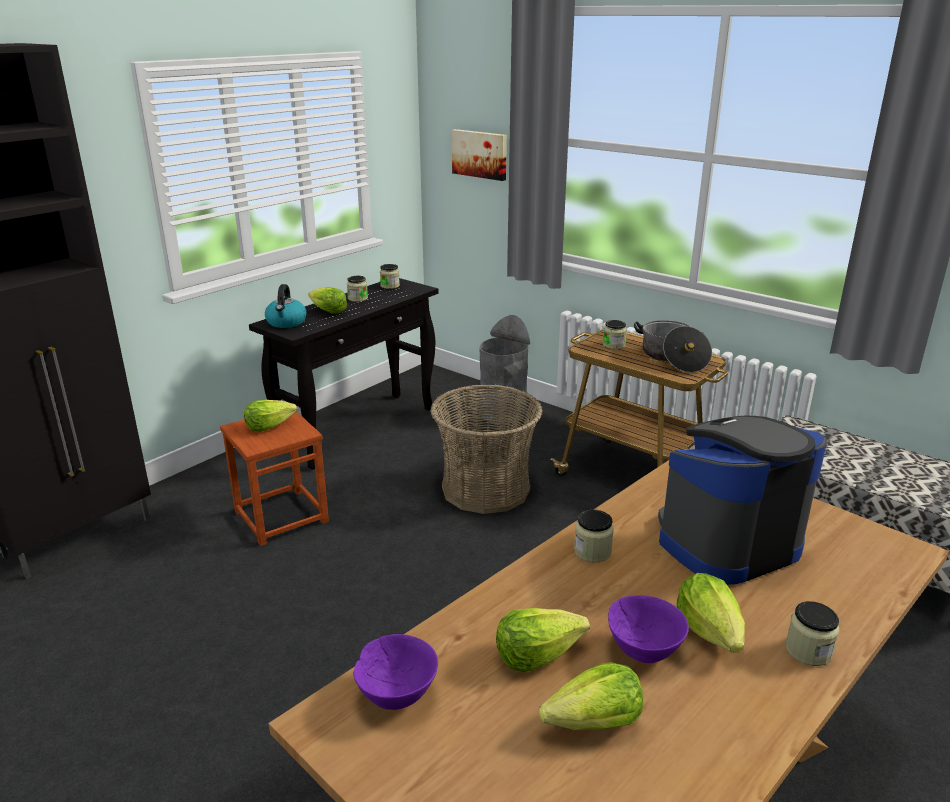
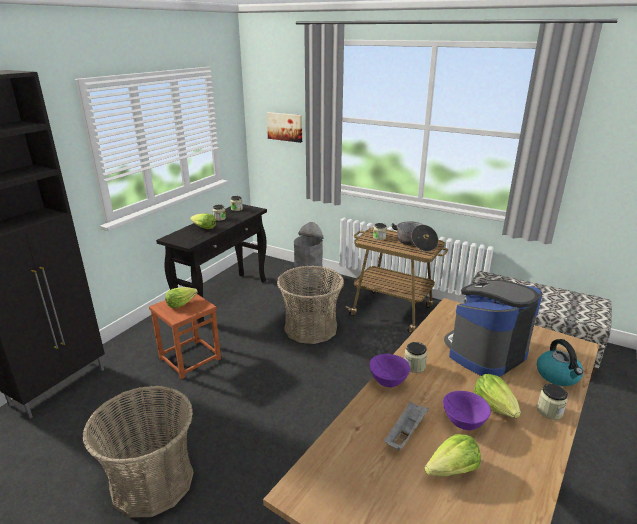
camera: 10 degrees left, 0 degrees up
(174, 694) = (152, 482): none -> basket
(286, 322) = (180, 237): kettle -> kettle (558, 376)
(396, 695) = (334, 470): purple bowl -> purple bowl (387, 382)
(537, 654) = (405, 433): lettuce -> grey tray

